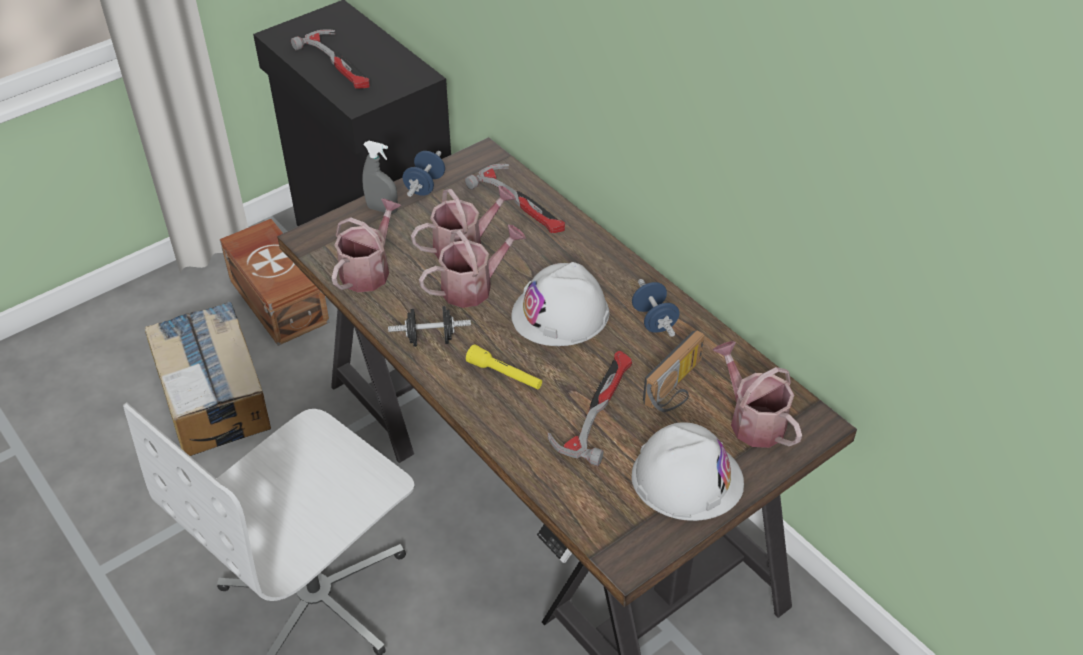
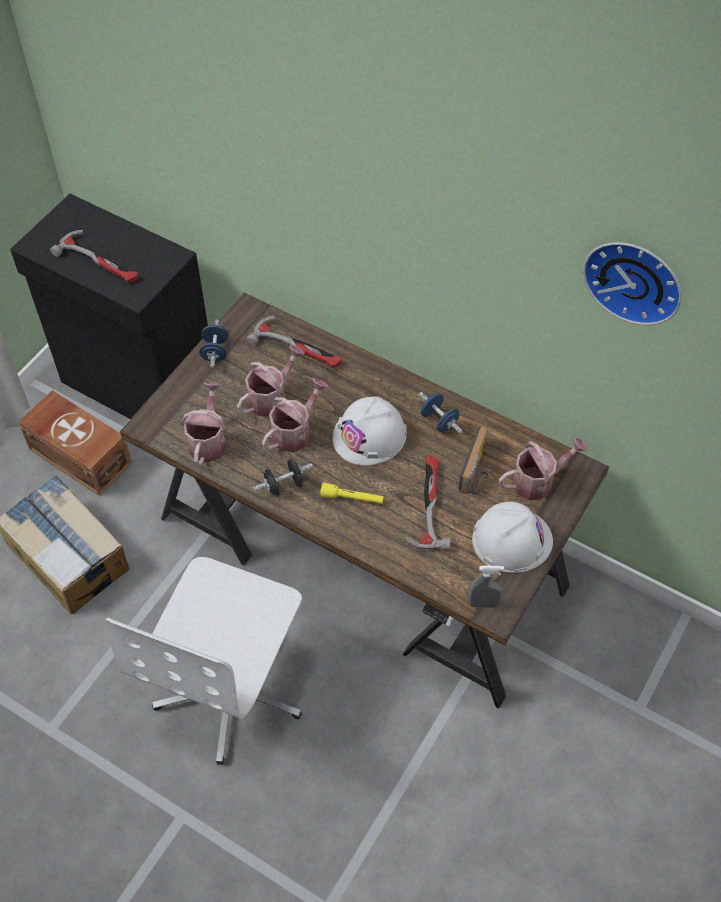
camera: 20 degrees left, 10 degrees up
(382, 209) = (192, 383): grey spray bottle -> grey spray bottle (483, 603)
(752, 420) = (538, 481): watering can -> watering can turned 120 degrees clockwise
(910, 122) = (635, 278): none -> wall clock

